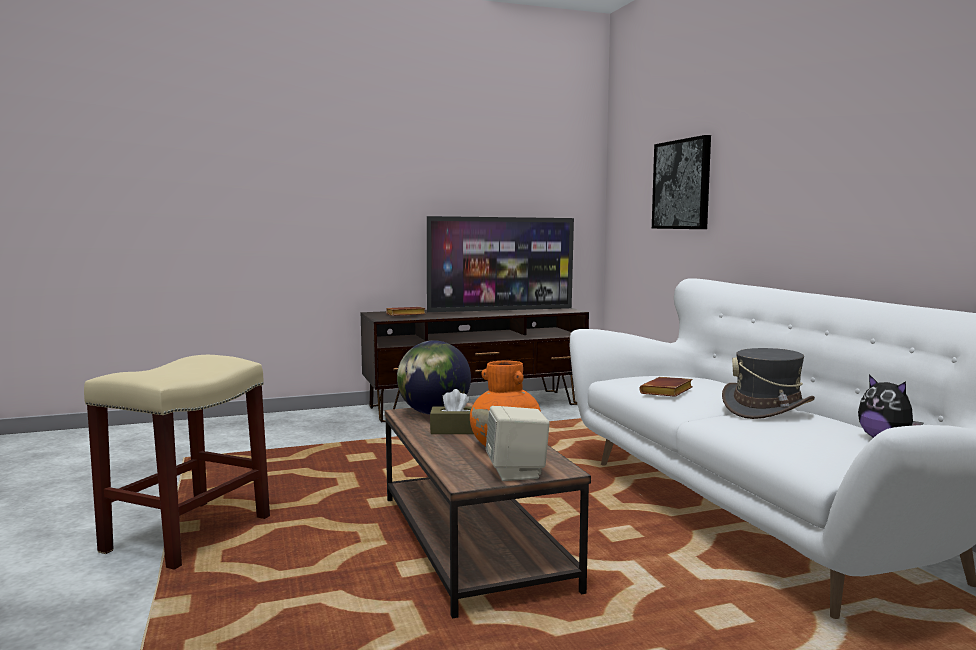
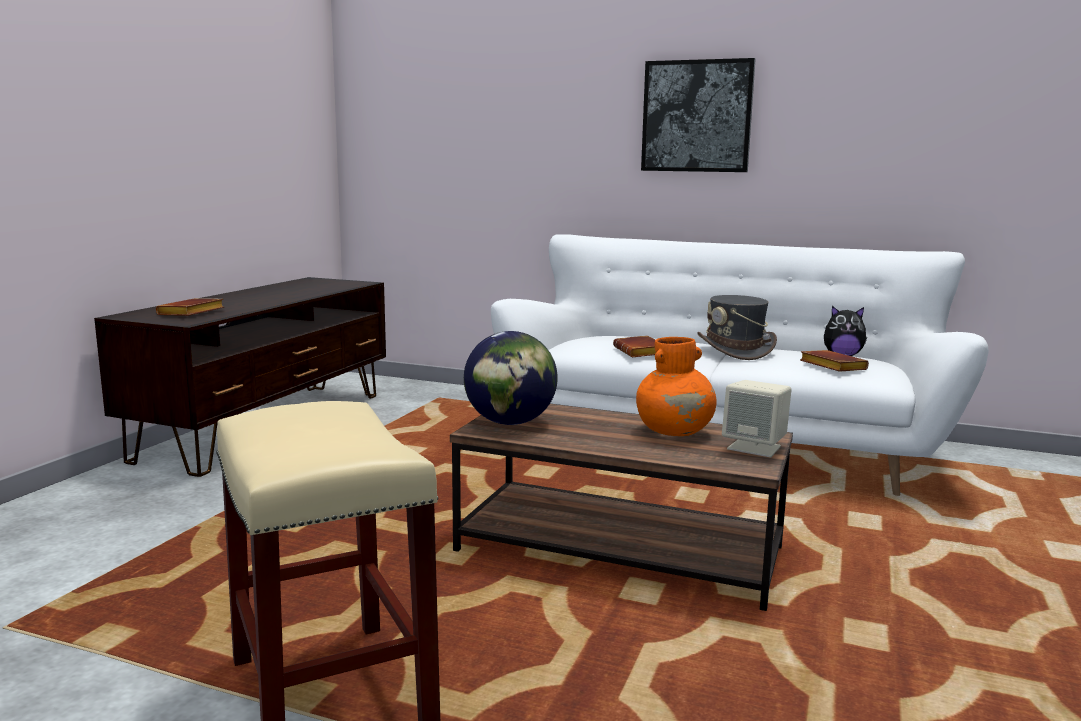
camera: 50 degrees left, 5 degrees up
(455, 430) = (589, 431): brown tissue box -> none
(501, 310) = (283, 291): television -> none
(682, 184) = (488, 130): picture -> picture (697, 116)
(811, 441) = (830, 366): none -> brown book

